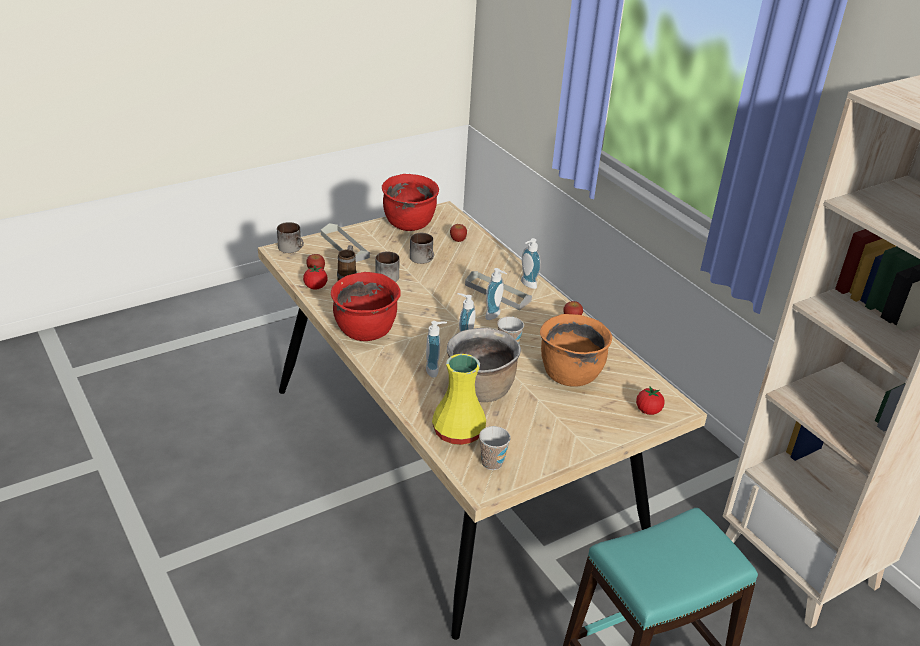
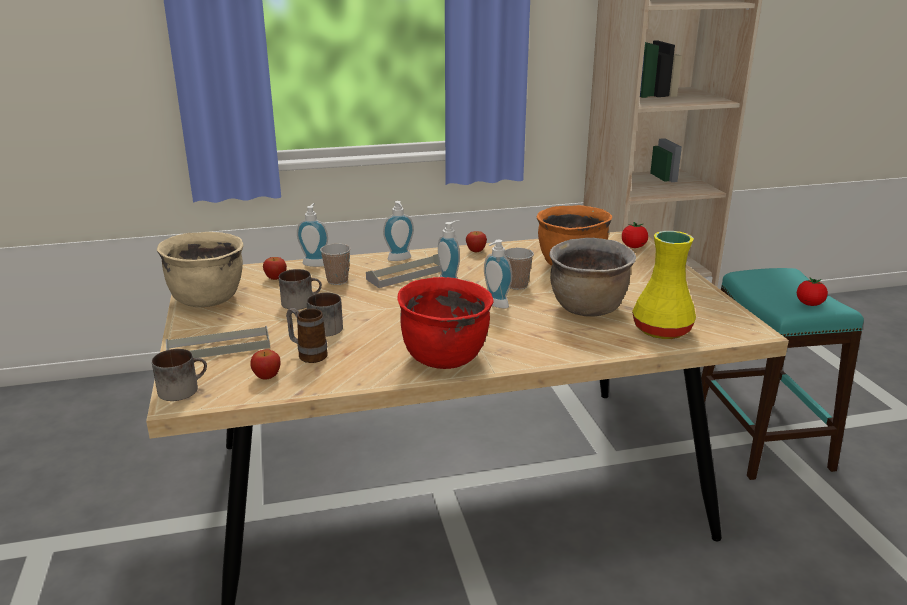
camera: 70 degrees left, 10 degrees down
(315, 287) = (311, 381): tomato -> tomato (809, 304)
(409, 224) = (208, 299): red cooking pot -> beige cooking pot
(435, 370) = (543, 327): soap dispenser -> soap dispenser (315, 263)
(492, 463) = (712, 321): cup -> cup (337, 281)

